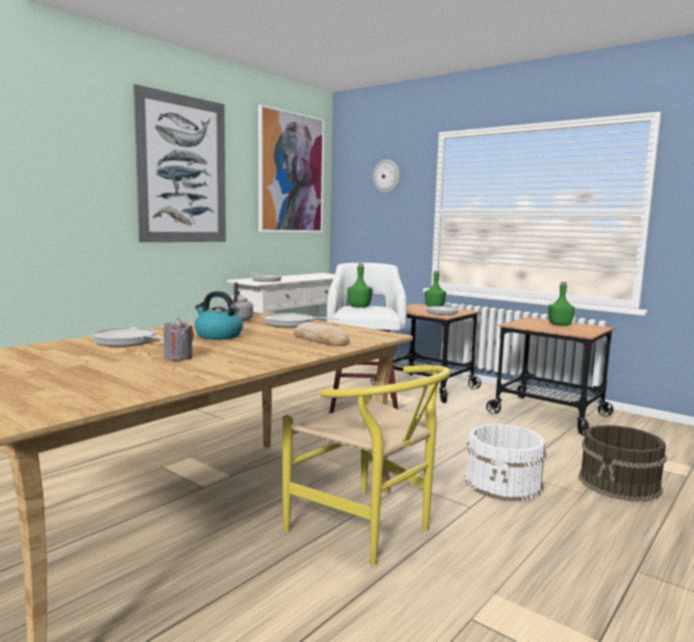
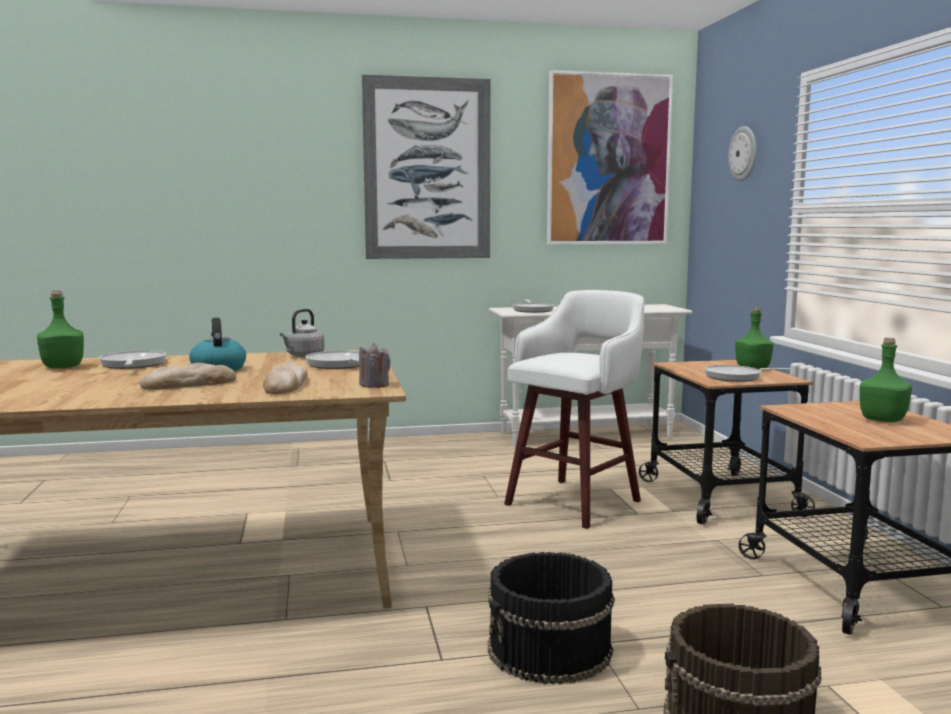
camera: 40 degrees right, 0 degrees up
(178, 357) = (103, 384): grey candle -> grey candle (374, 385)
(250, 348) = (189, 384): none -> bread
(359, 307) = (562, 355): green bottle -> green bottle (62, 367)
(370, 530) = (286, 638): yellow chair -> none
(504, 483) = (550, 650): white bucket -> black bucket

